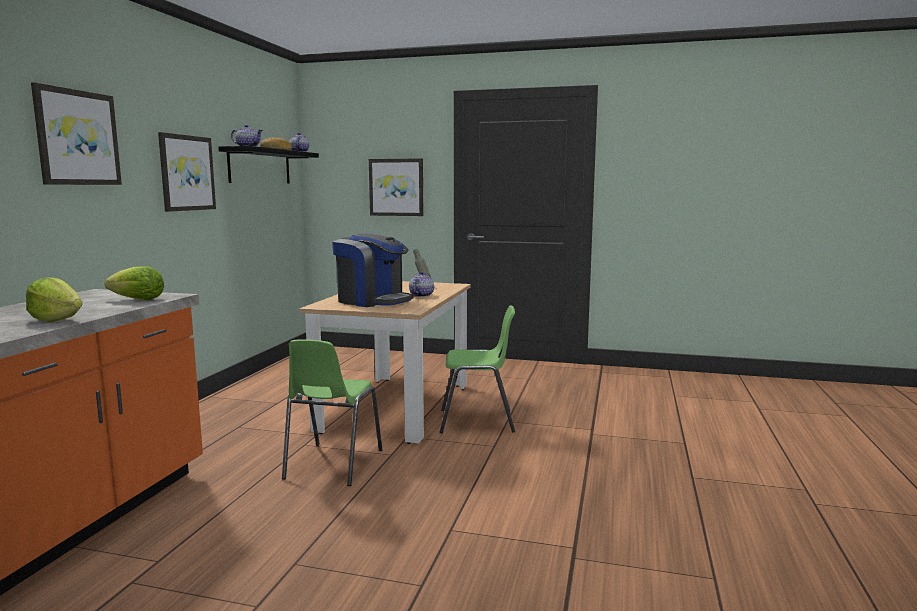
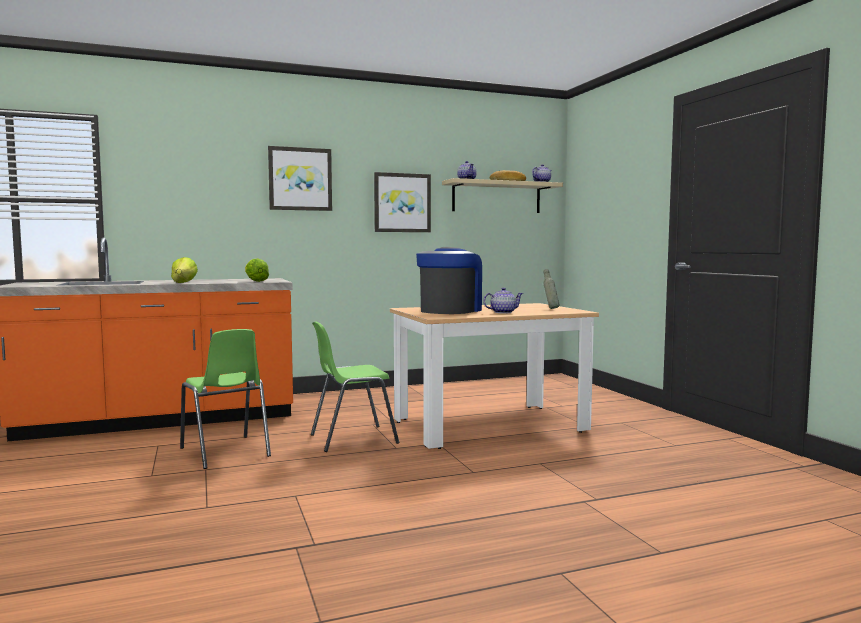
camera: 55 degrees right, 5 degrees down
(260, 166) = (496, 197): black shelf -> beige shelf
(373, 301) = (450, 310): coffee machine -> coffee machine turned 150 degrees counterclockwise
(396, 187) = (625, 212): picture -> none
(477, 421) = (515, 454): green chair -> green chair (225, 452)

